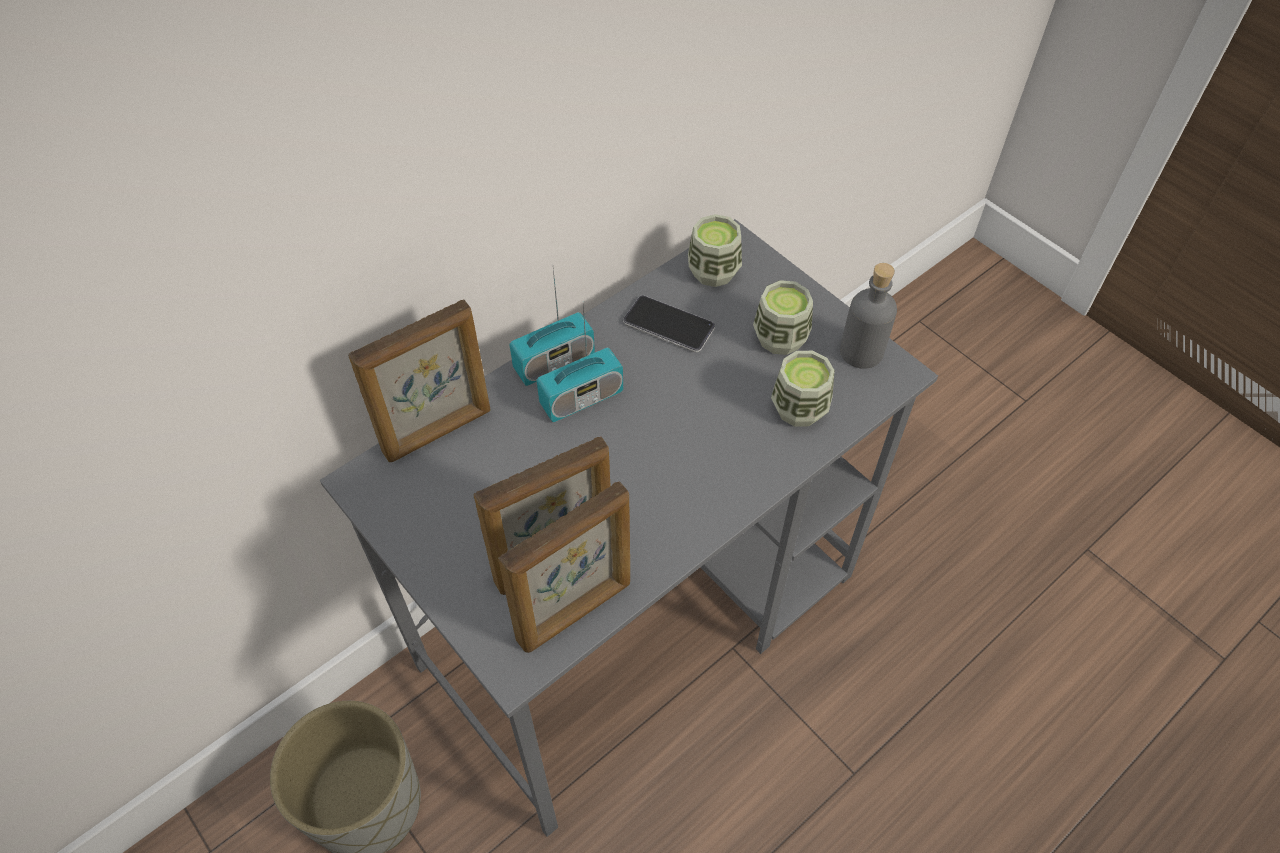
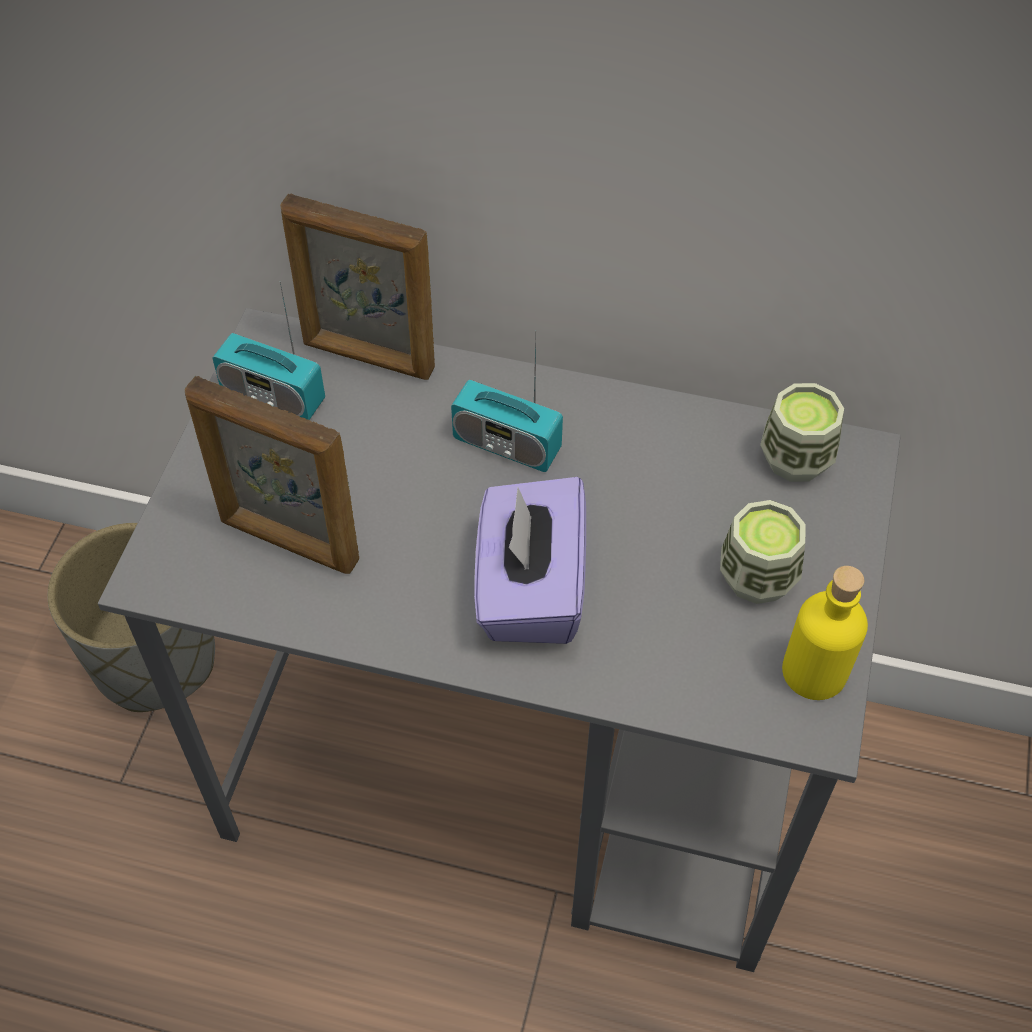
camera: 55 degrees right, 0 degrees up
(554, 363) = (532, 395): radio -> radio (273, 396)
(576, 612) = (244, 592): picture frame -> none
(668, 325) = (675, 462): phone -> none
(702, 450) = (529, 590): none -> purple tissue box
(799, 408) = (669, 651): cup -> none
(861, 352) = (814, 672): grey bottle -> yellow bottle

